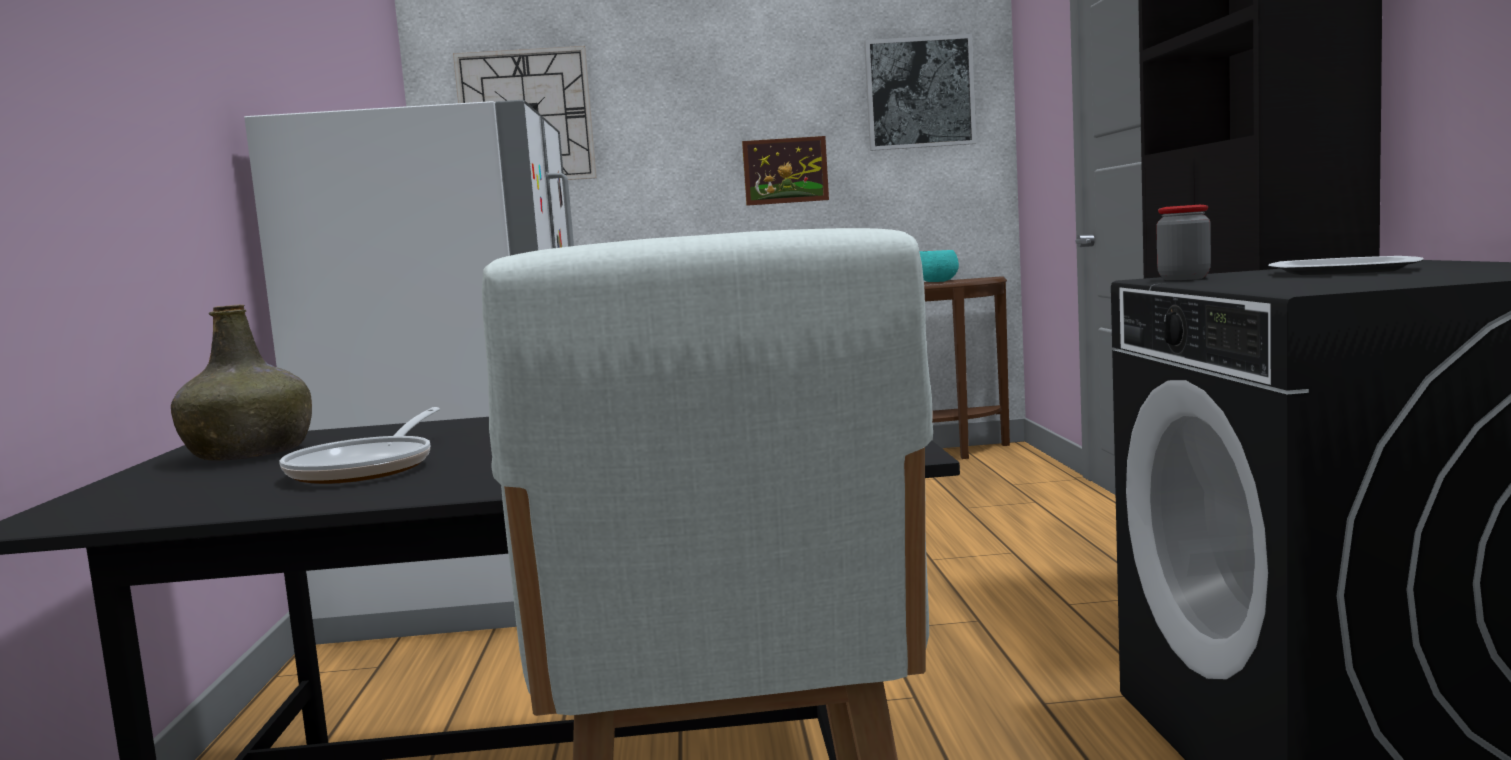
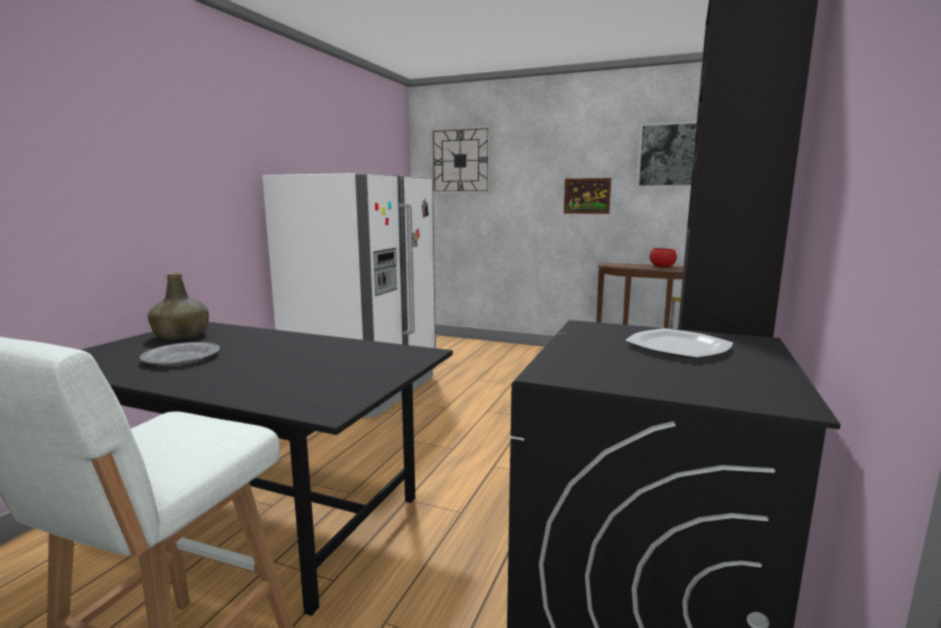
camera: 25 degrees right, 5 degrees up
(368, 468) = (182, 358): frying pan -> grey plate
(937, 282) = (662, 267): turquoise bowl -> red bowl
(1183, 278) = (590, 330): jar -> none

